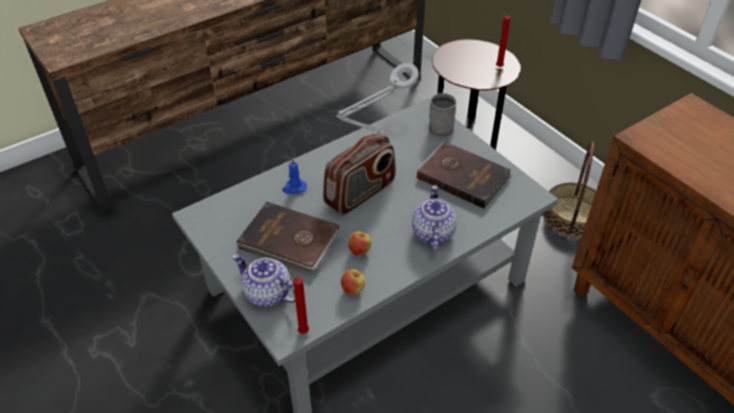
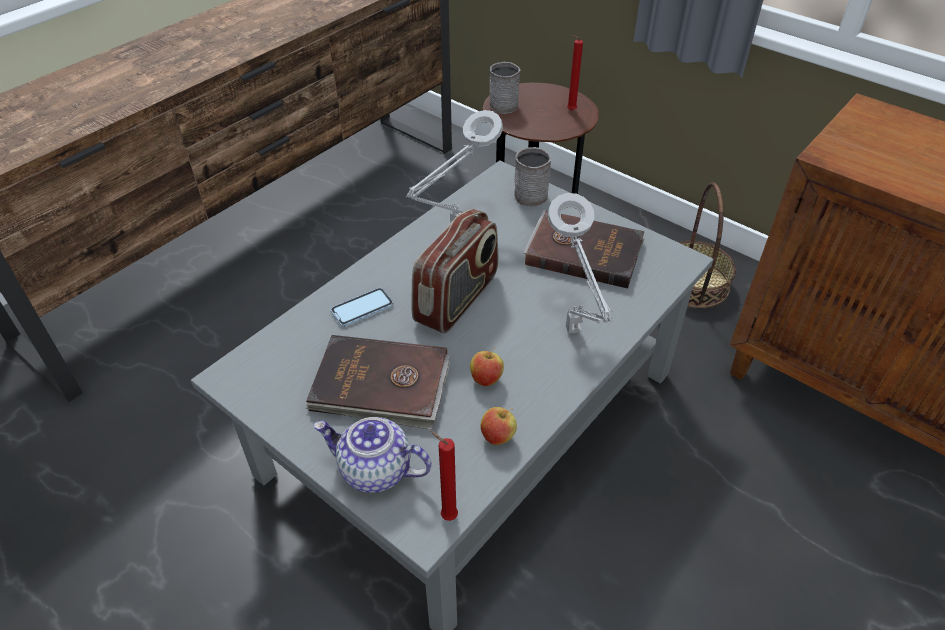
camera: 15 degrees left, 0 degrees up
(294, 188) = (362, 308): blue candle -> phone
(432, 233) = (574, 333): teapot -> grey table lamp
(448, 53) = (502, 103): none -> grey mug

